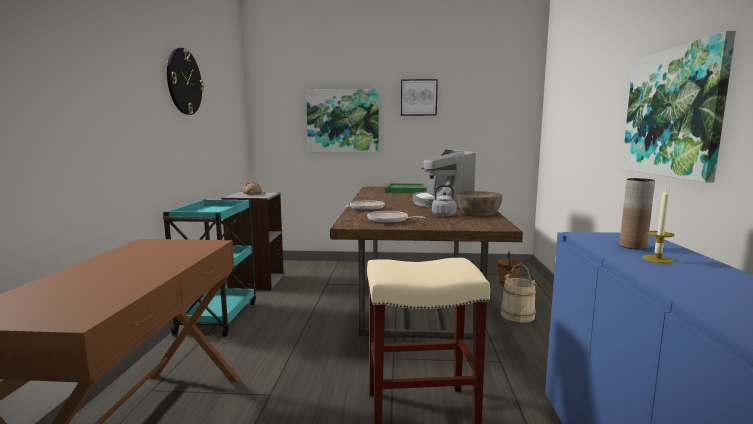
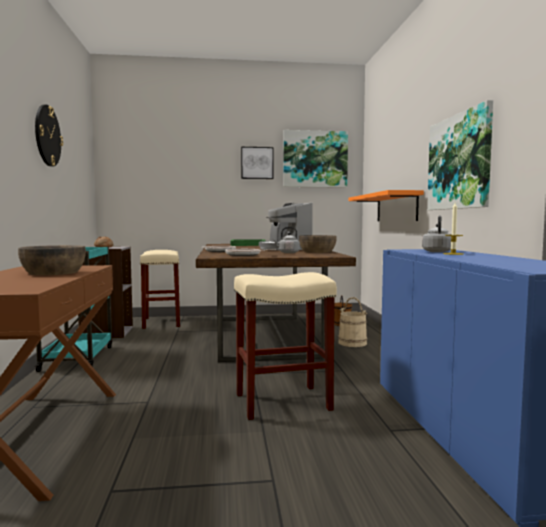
camera: 10 degrees left, 5 degrees down
(155, 261) = (54, 272): none -> brown bowl
(313, 269) = (161, 322): none -> beige stool
(343, 121) = (187, 183): picture -> picture (315, 159)
(581, 156) = (396, 207): none -> orange shelf
(633, 246) = (437, 251): brown vase -> grey kettle

